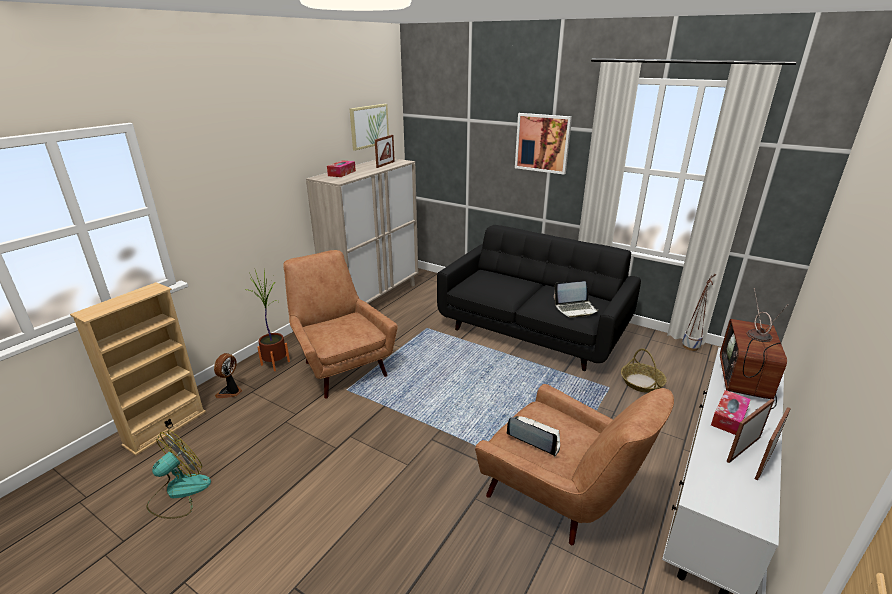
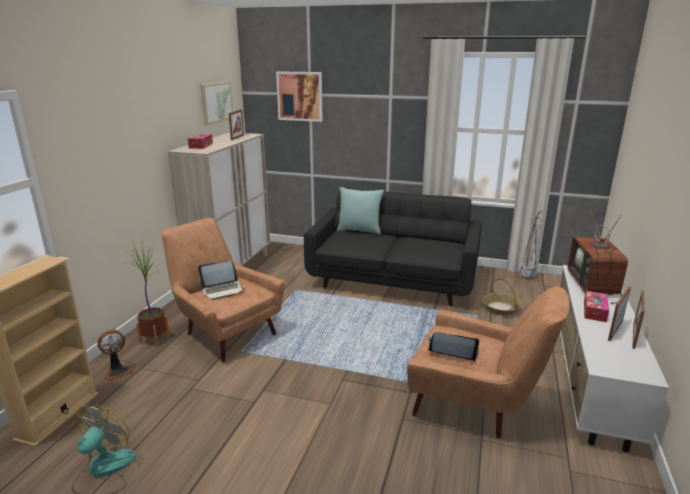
camera: 15 degrees left, 5 degrees down
(230, 392) = (117, 371): fan -> fan turned 135 degrees counterclockwise
(503, 273) = (359, 231): none -> turquoise pillow
(542, 143) = (382, 111): picture -> picture (300, 96)
(575, 309) = (437, 251): laptop -> laptop (222, 290)

